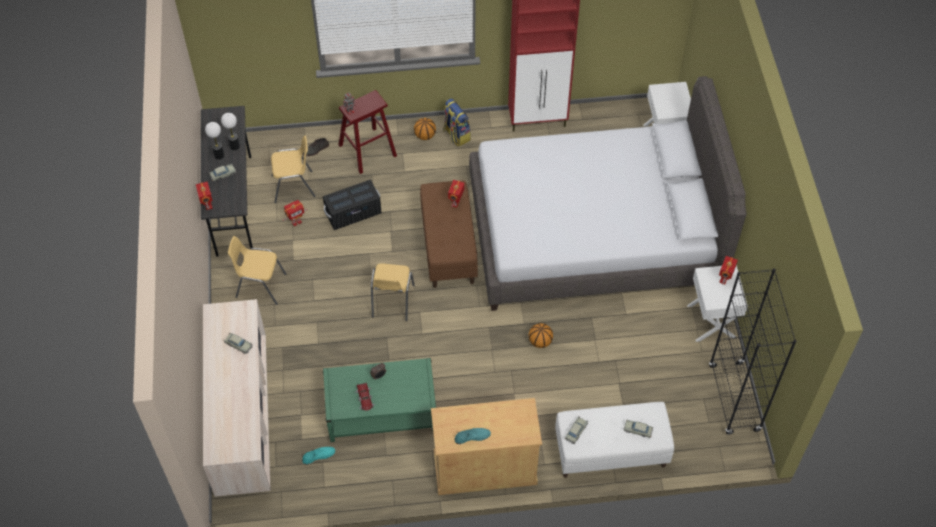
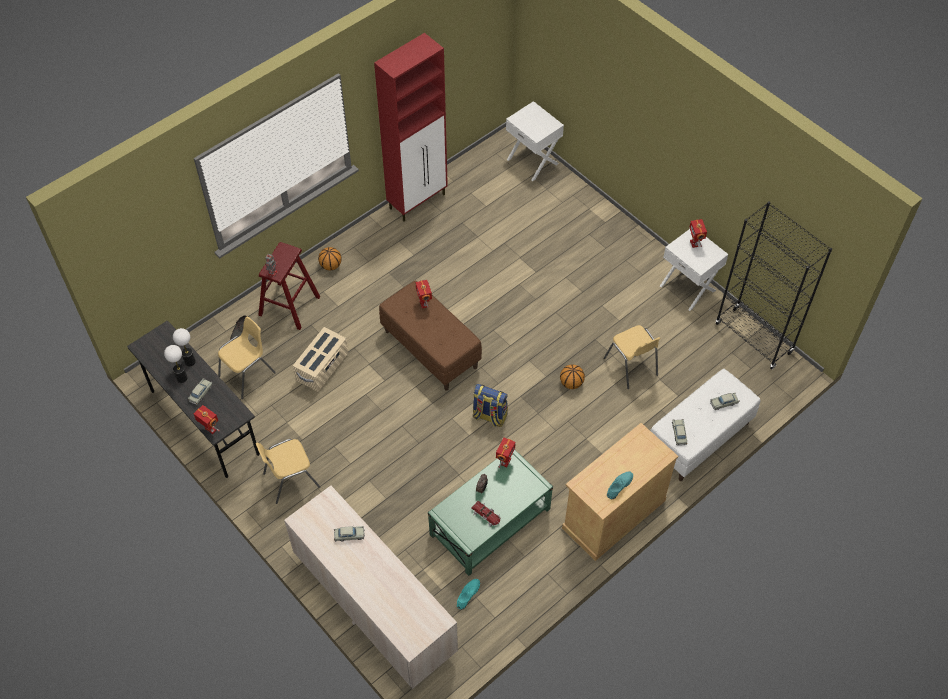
camera: 35 degrees left, 0 degrees up
(296, 222) = (276, 404): toy robot -> toy robot (505, 461)
(353, 213) = (322, 367): black storage box -> beige storage box
(392, 301) = (421, 423): yellow chair -> yellow chair (631, 367)
(456, 135) = (357, 250): backpack -> backpack (489, 416)
(593, 233) = (540, 270): grey bed -> none

